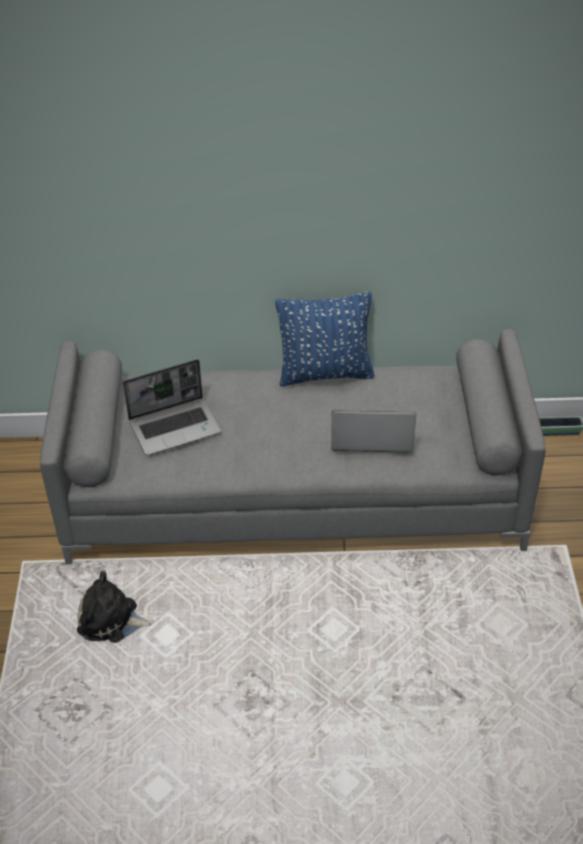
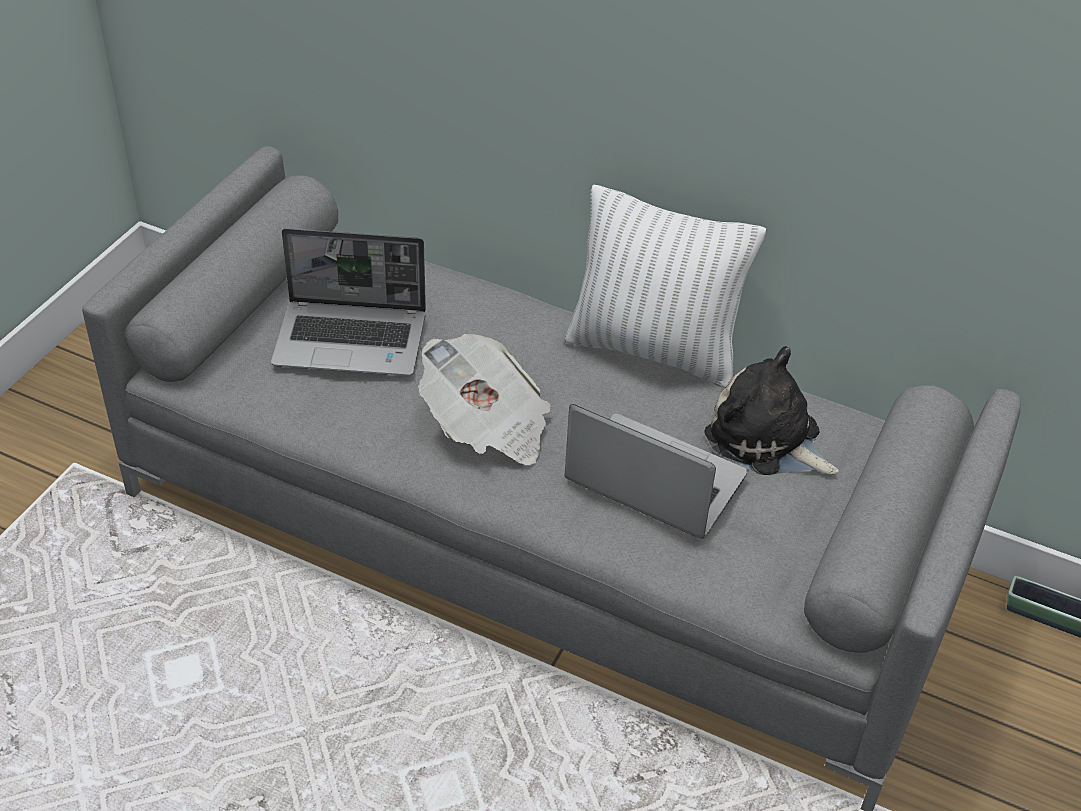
camera: 25 degrees right, 0 degrees up
(111, 620) = (124, 609): plush toy -> plush toy (767, 439)
(275, 441) = (486, 426): none -> newspaper
(325, 373) = (653, 350): blue pillow -> white pillow

